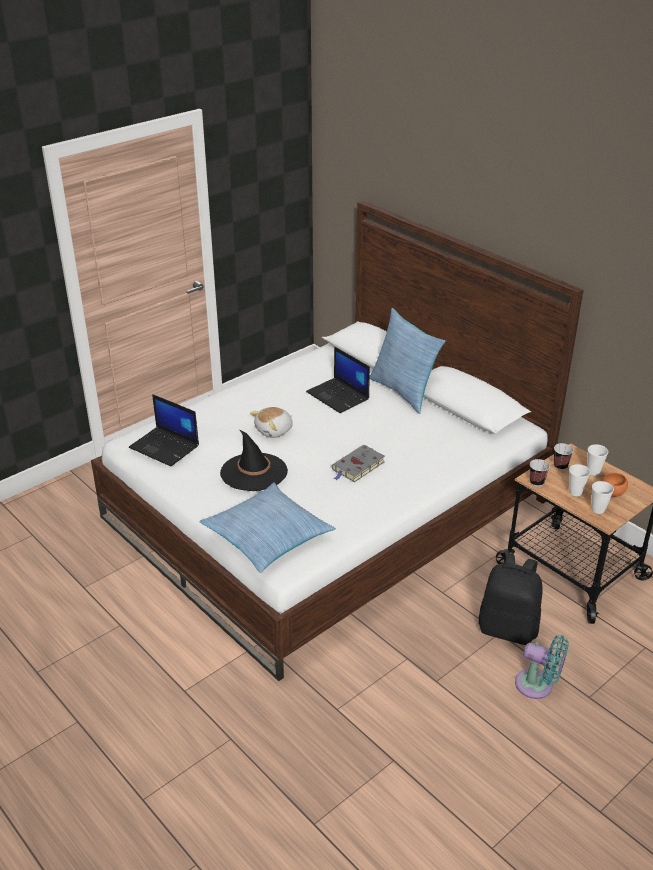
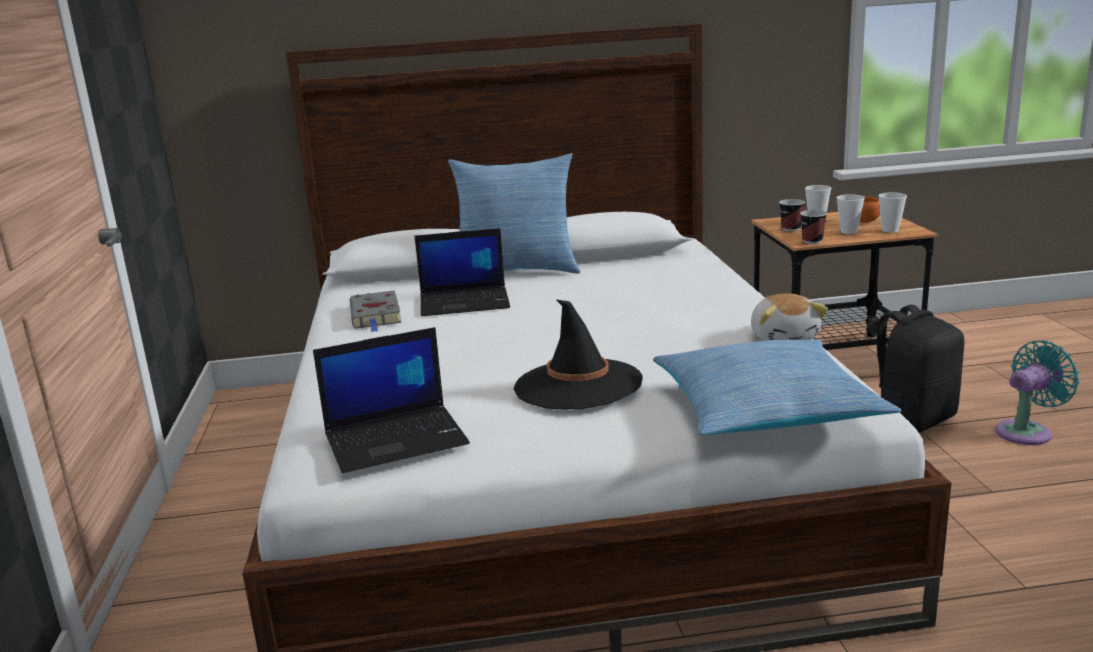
camera: 55 degrees left, 15 degrees down
(274, 431) = (487, 351): plush toy -> plush toy (784, 337)
(357, 467) = (654, 321): grey book -> grey book (376, 315)

